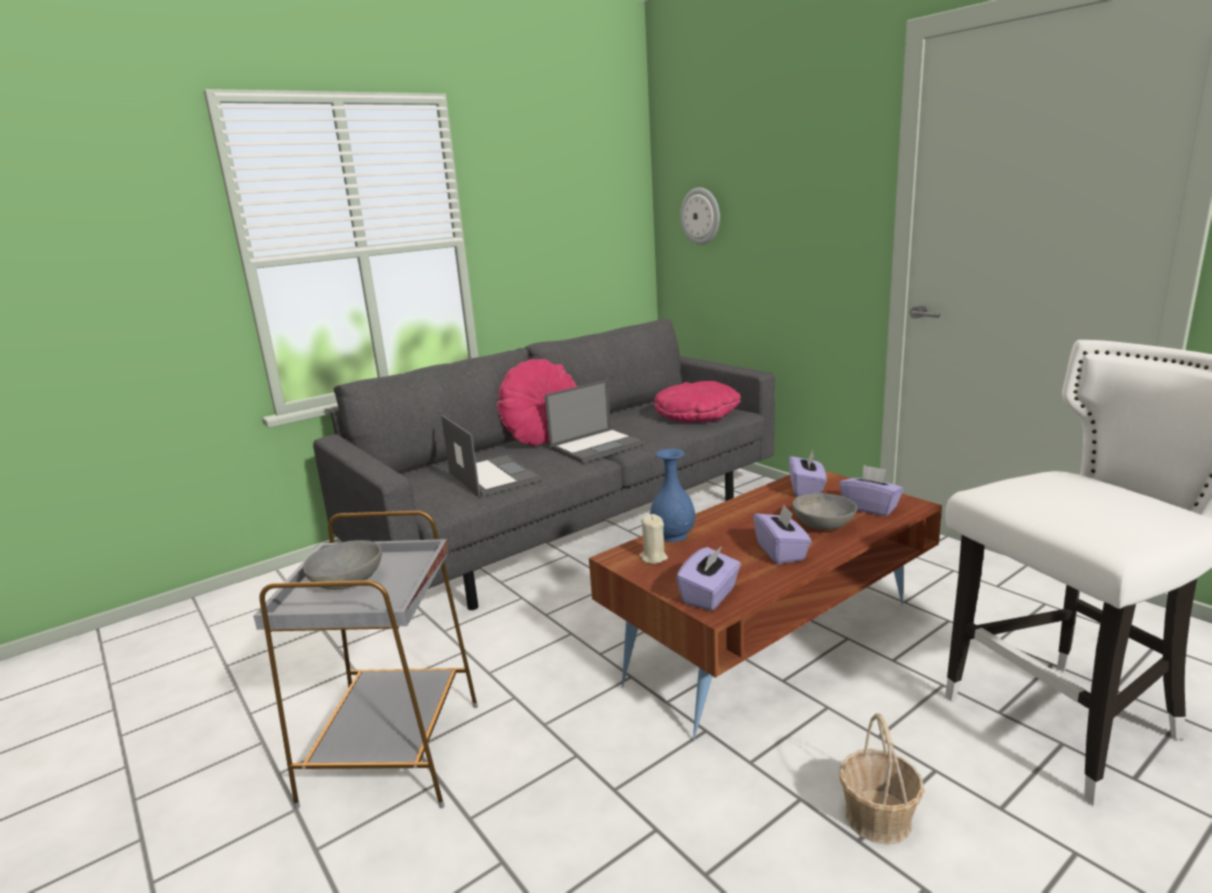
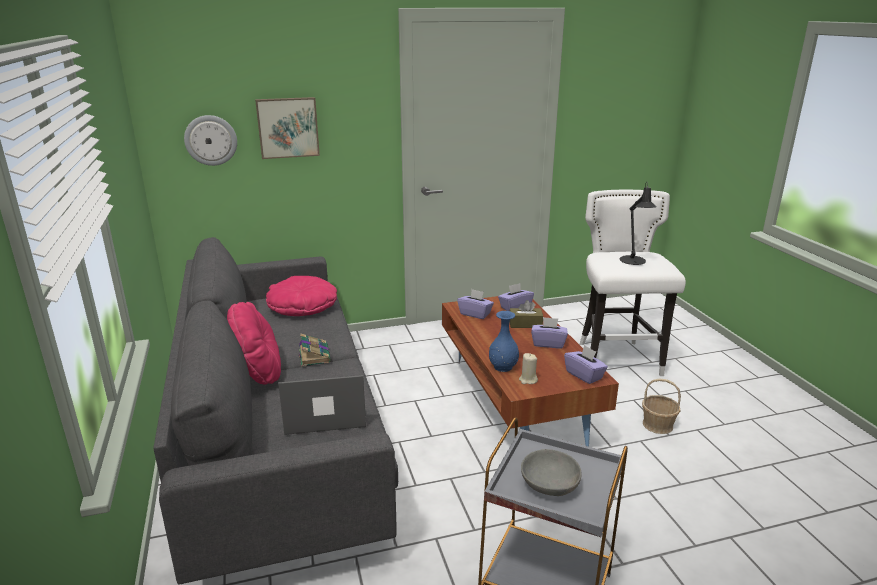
camera: 70 degrees left, 5 degrees up
(597, 446) = (314, 356): laptop -> book
(765, 203) = (288, 127): none -> picture
(824, 525) = (525, 324): grey bowl -> brown tissue box
(1075, 501) = (633, 261): none -> black table lamp

